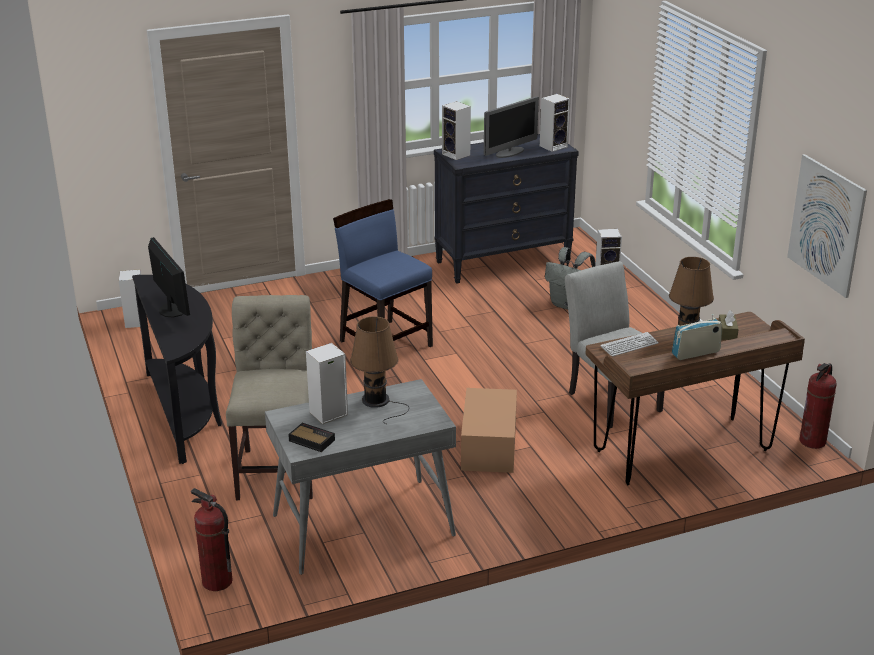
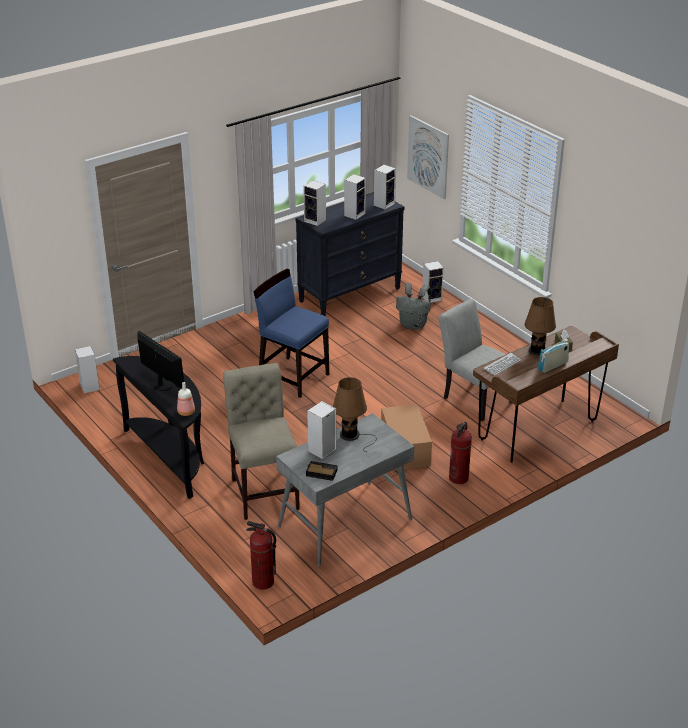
camera: 15 degrees left, 5 degrees up
(181, 344) = (185, 412): none -> bottle
(510, 153) = (354, 214): monitor -> speaker
(812, 441) = (620, 409): fire extinguisher -> fire extinguisher (458, 478)
(826, 225) = (621, 262): picture -> picture (428, 157)

